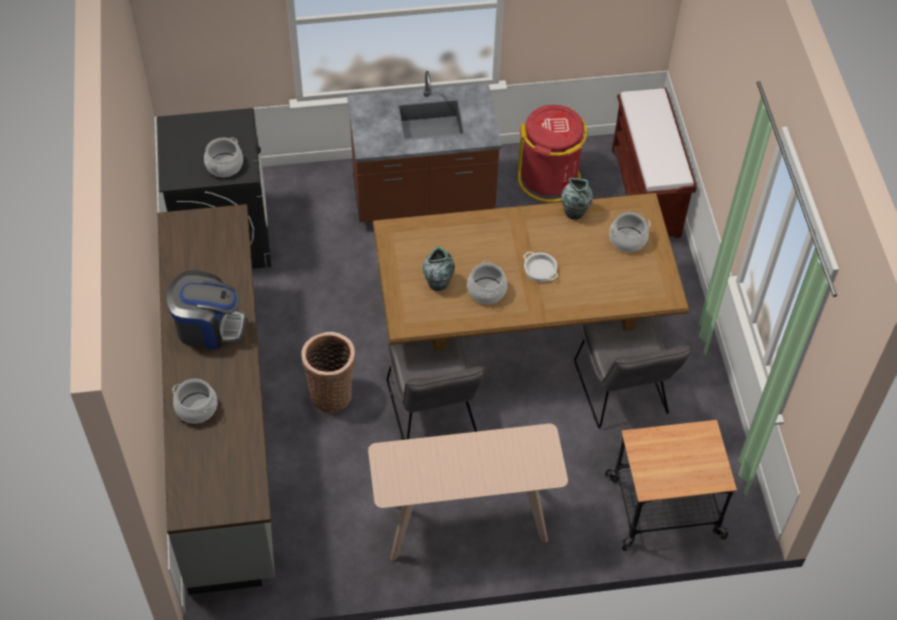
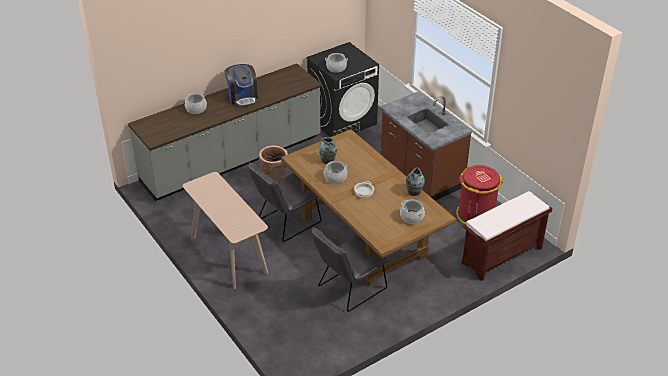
camera: 65 degrees right, 15 degrees down
(664, 508) = (283, 329): cart -> none

